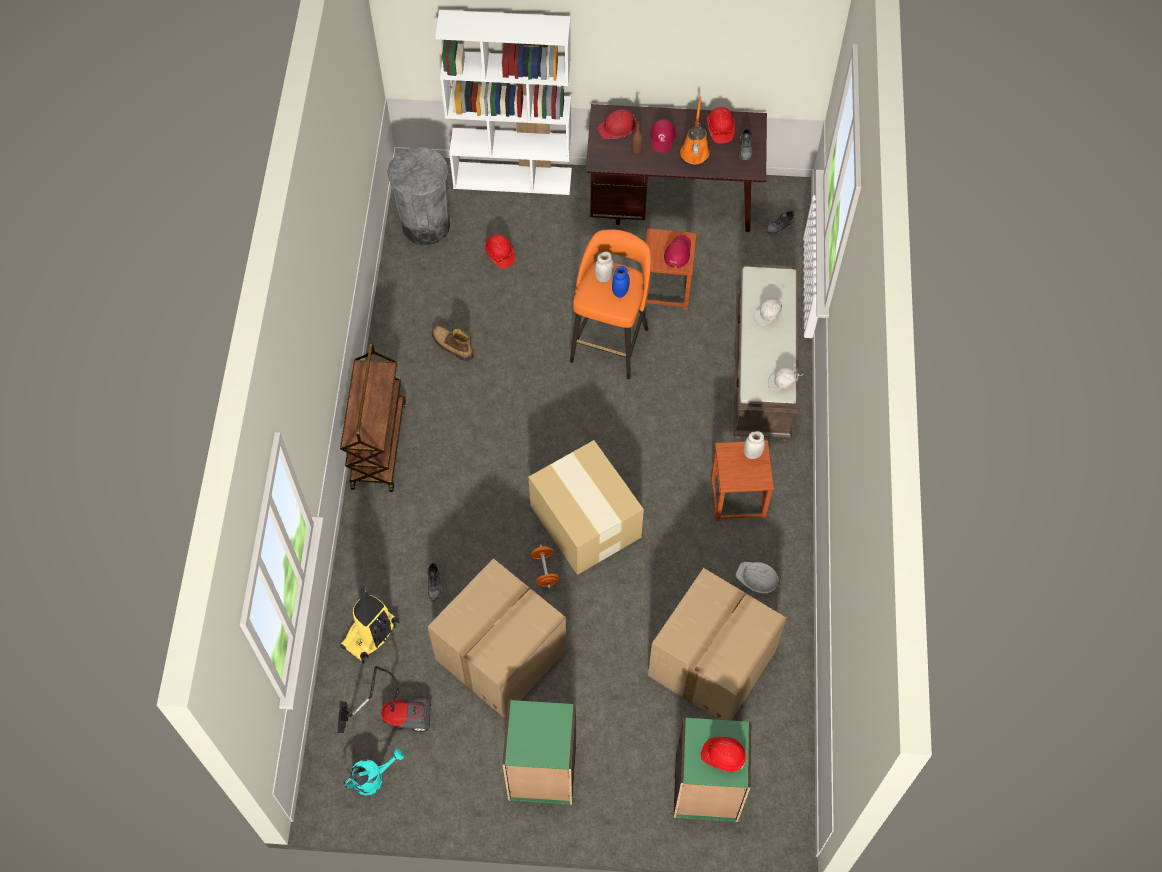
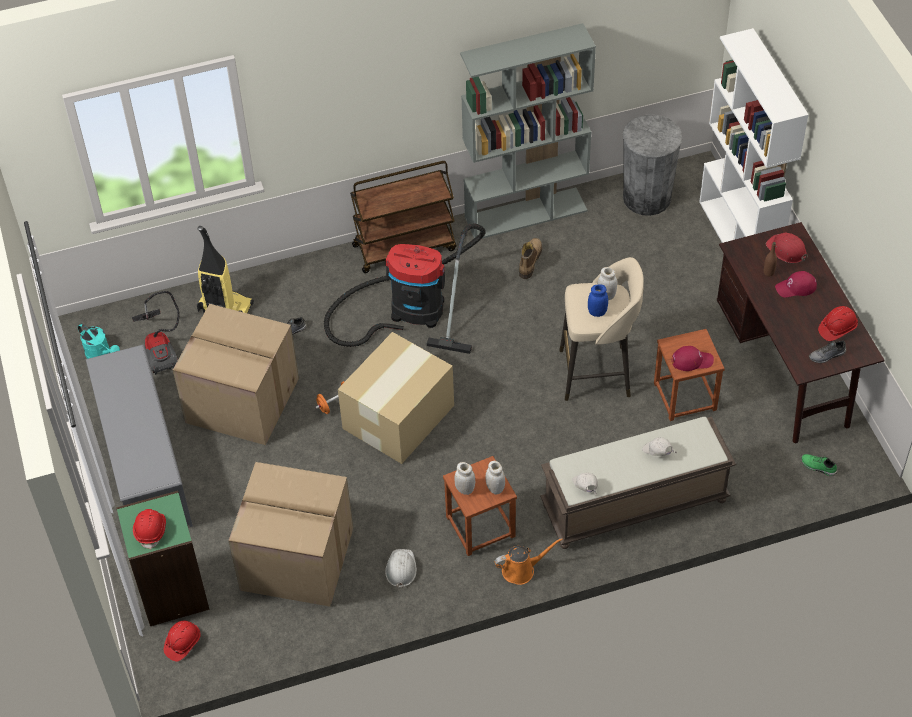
camera: 70 degrees right, 10 degrees down
(391, 327) = (526, 213): none -> grey bookcase
(460, 466) = (410, 310): none -> vacuum cleaner
(499, 254) = (647, 260): red hard hat -> red hard hat (182, 643)
(542, 773) = (145, 466): green bookcase -> grey shoe rack
(610, 343) = (597, 373): orange stool -> beige stool
(694, 150) = (798, 316): orange watering can -> orange watering can (521, 570)
(743, 478) = (465, 489): none -> white jar
(780, 226) = (818, 467): grey shoe -> green shoe

